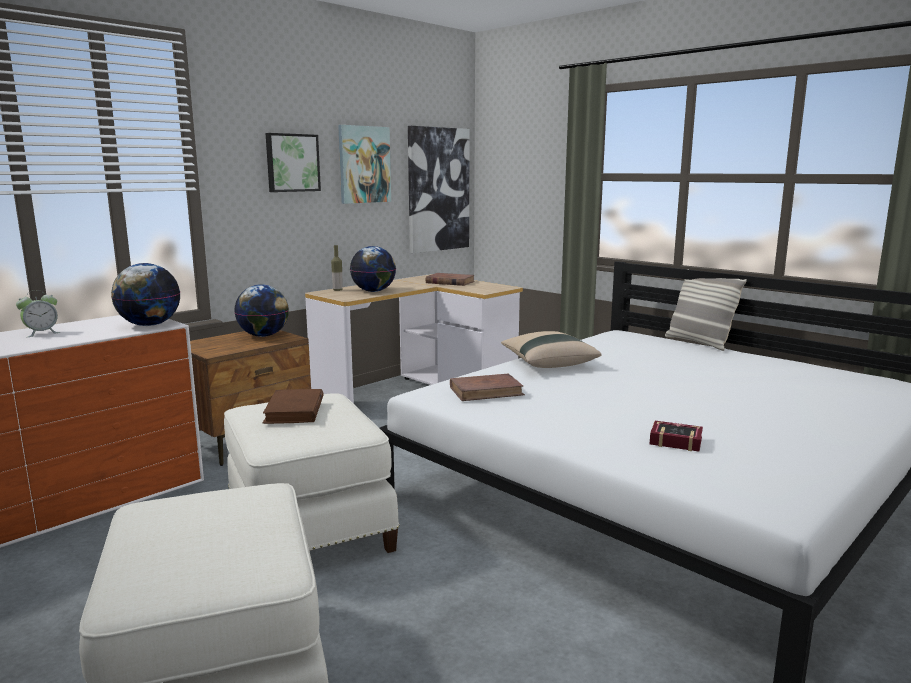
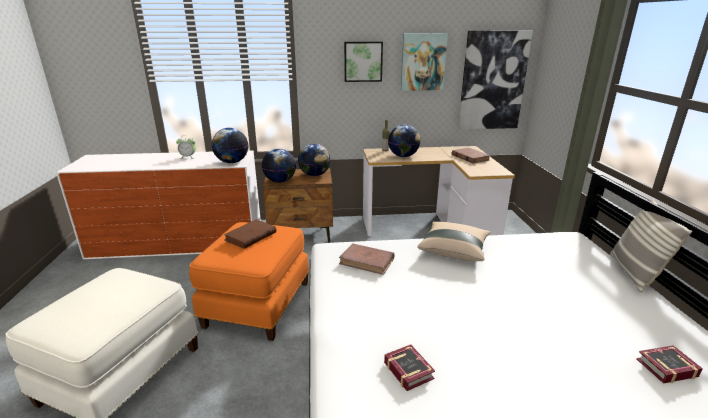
camera: 40 degrees right, 10 degrees up
(225, 350) = (280, 181): none -> globe
(308, 528) = (256, 303): white ottoman -> orange ottoman
(805, 380) = (664, 367): none -> book

